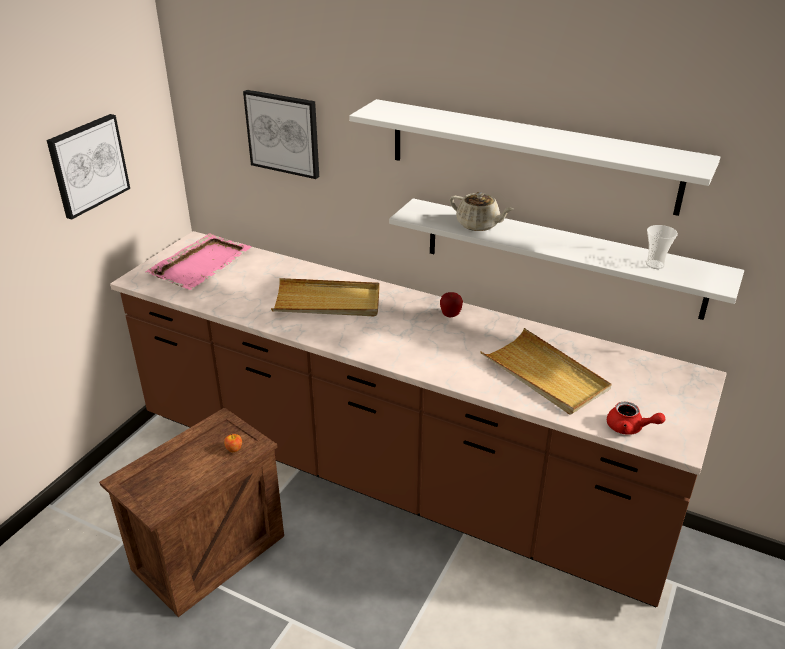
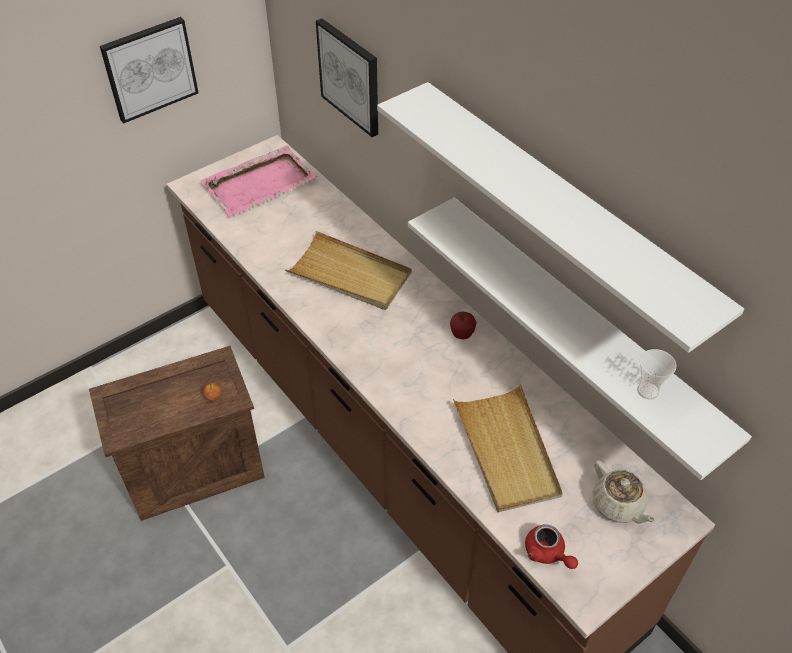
camera: 25 degrees right, 15 degrees up
(478, 225) = (495, 262): beige teapot -> beige teapot (618, 505)

